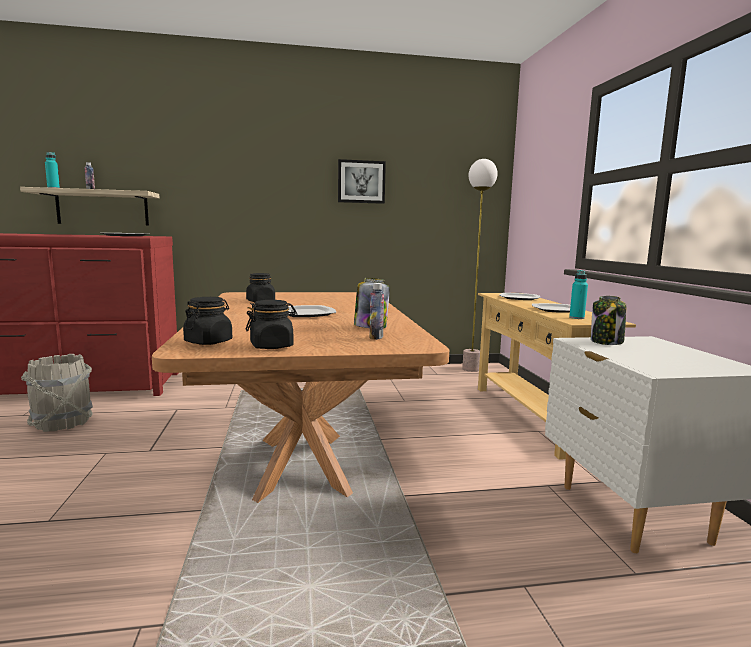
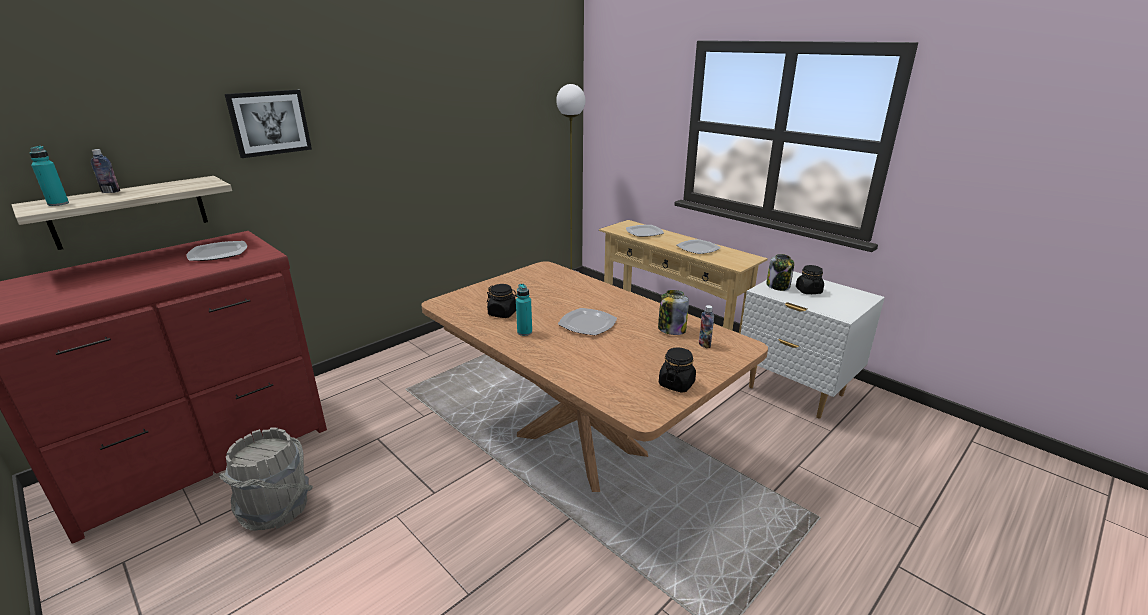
camera: 35 degrees left, 15 degrees up
(208, 342) = (628, 397): black jar -> black jar (808, 291)
(361, 182) = (454, 120): picture -> picture (269, 123)
(576, 318) = (728, 259): turquoise bottle -> turquoise bottle (524, 332)

